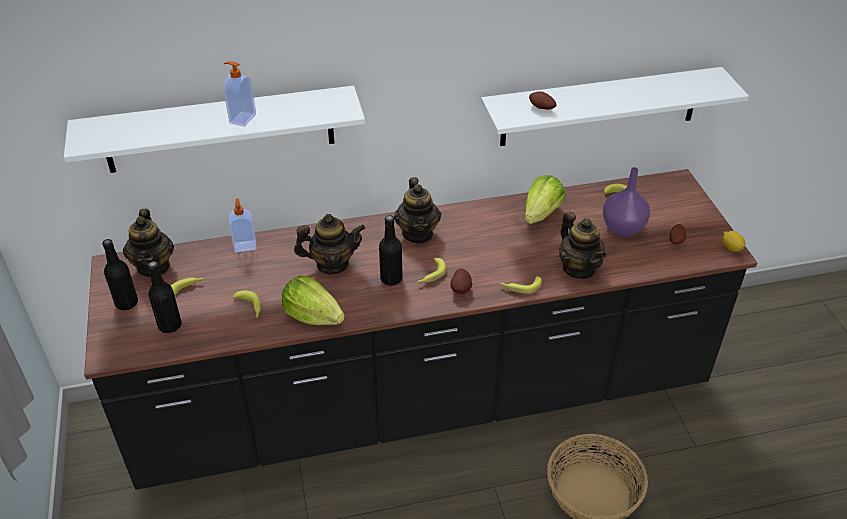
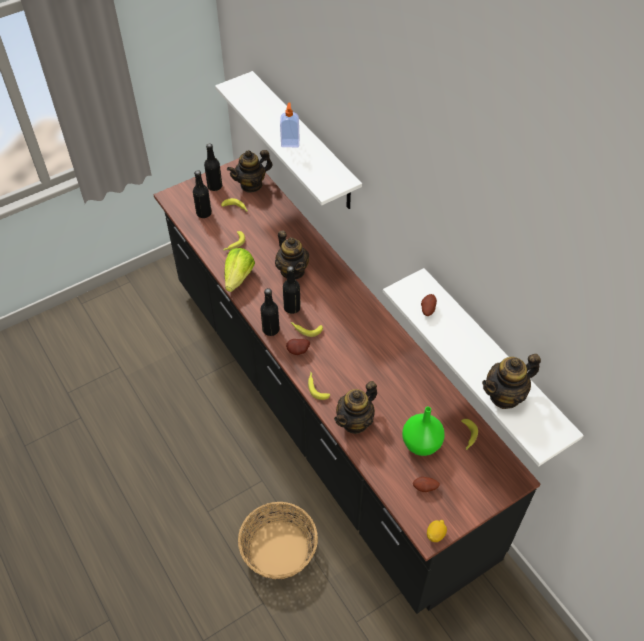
camera: 70 degrees right, 10 degrees up
(245, 245) = (290, 219): soap dispenser -> none
(415, 305) = (271, 329): none -> black bottle
(418, 233) = (348, 308): teapot -> teapot (505, 395)
(541, 214) = (411, 381): lettuce -> none
(623, 228) = (422, 444): purple vase -> green vase

